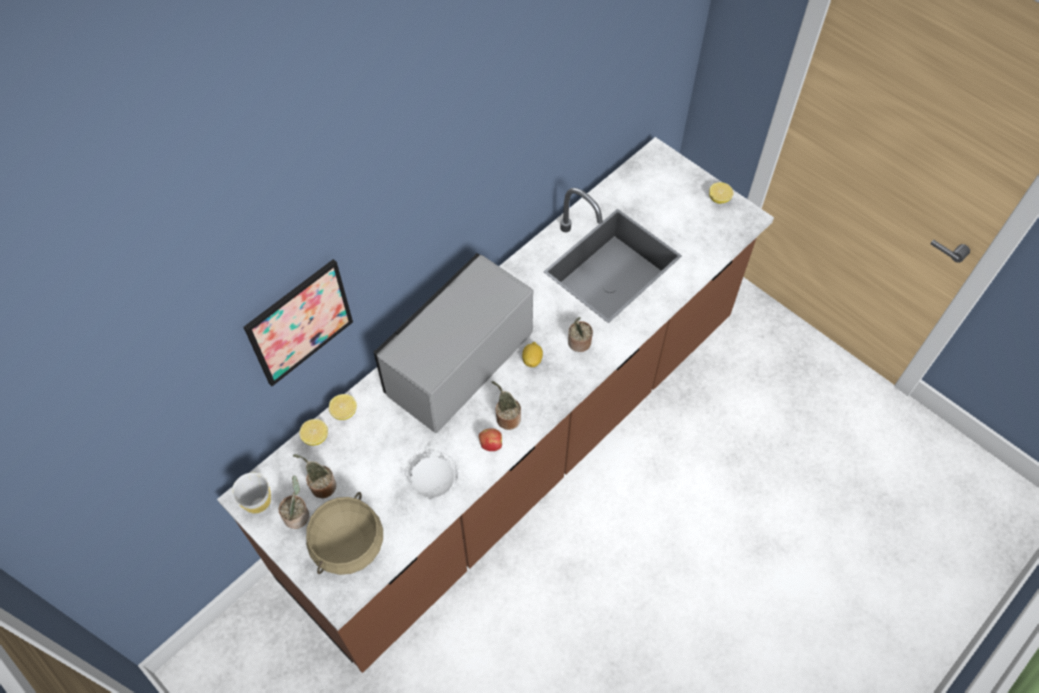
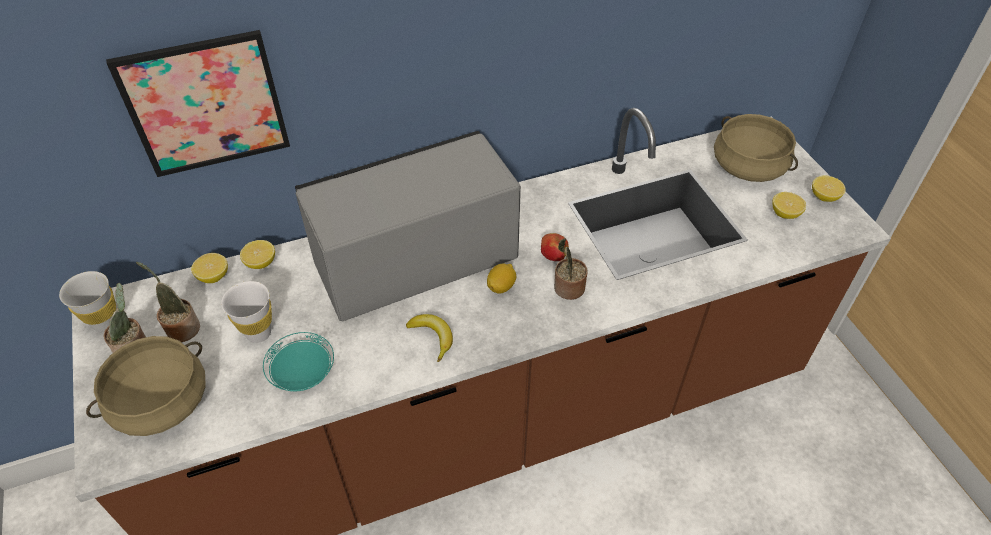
camera: 25 degrees right, 10 degrees down
(381, 466) = (258, 333): none -> white cup
(433, 481) = (303, 373): white plate -> turquoise plate
(490, 444) = (395, 359): apple -> apple (553, 256)
(506, 418) = (432, 337): potted plant -> banana
(658, 191) = (749, 166): none -> beige cooking pot
(698, 223) = (785, 214): none -> lemon

